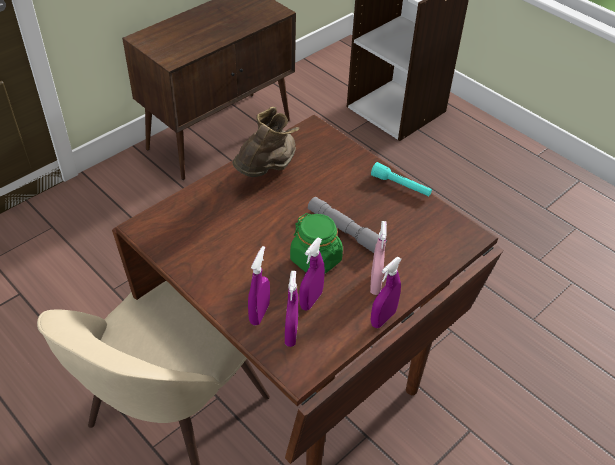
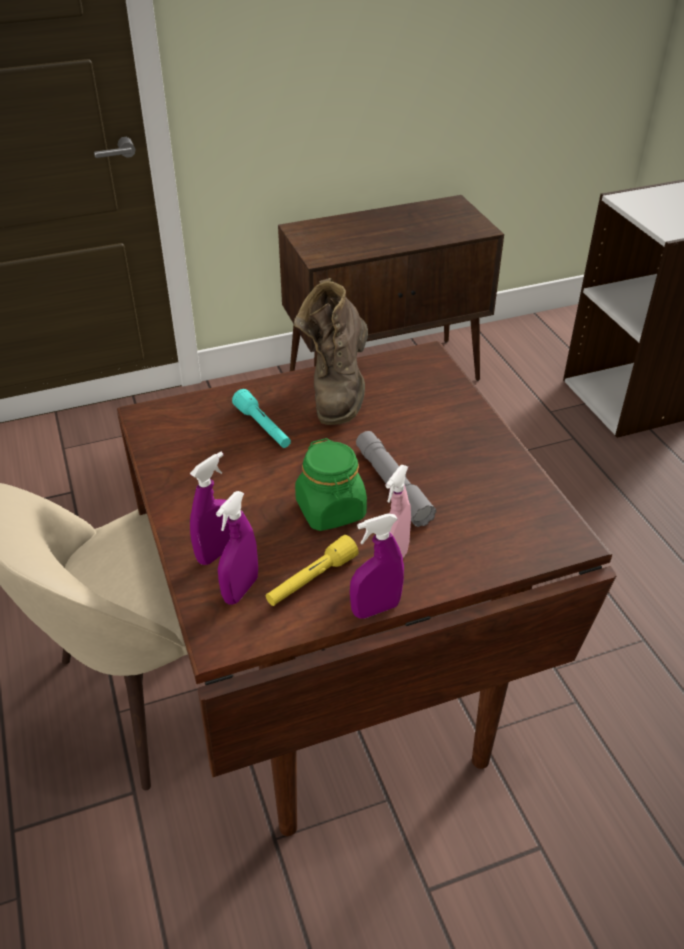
camera: 25 degrees right, 5 degrees down
(268, 170) = (338, 390): brown boot -> brown boot turned 135 degrees clockwise
(311, 300) = (293, 556): purple spray bottle -> none
(332, 312) = (311, 580): none -> yellow flashlight
(401, 186) = (504, 451): turquoise flashlight -> turquoise flashlight (263, 427)

